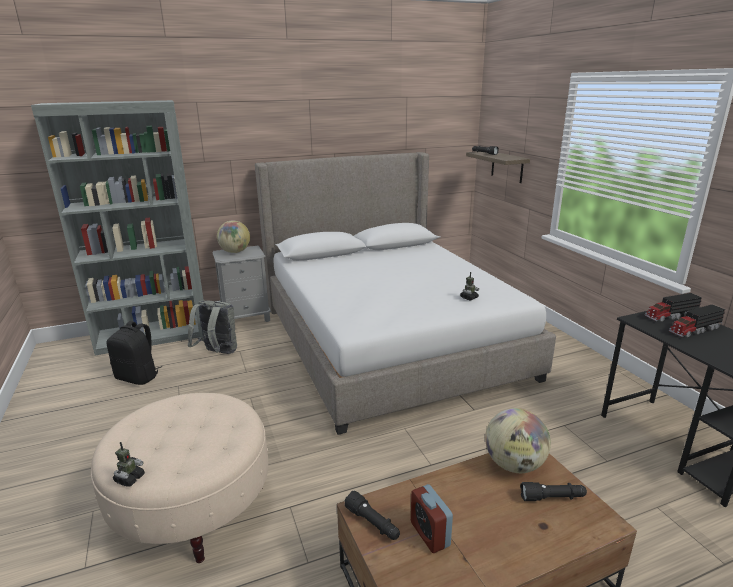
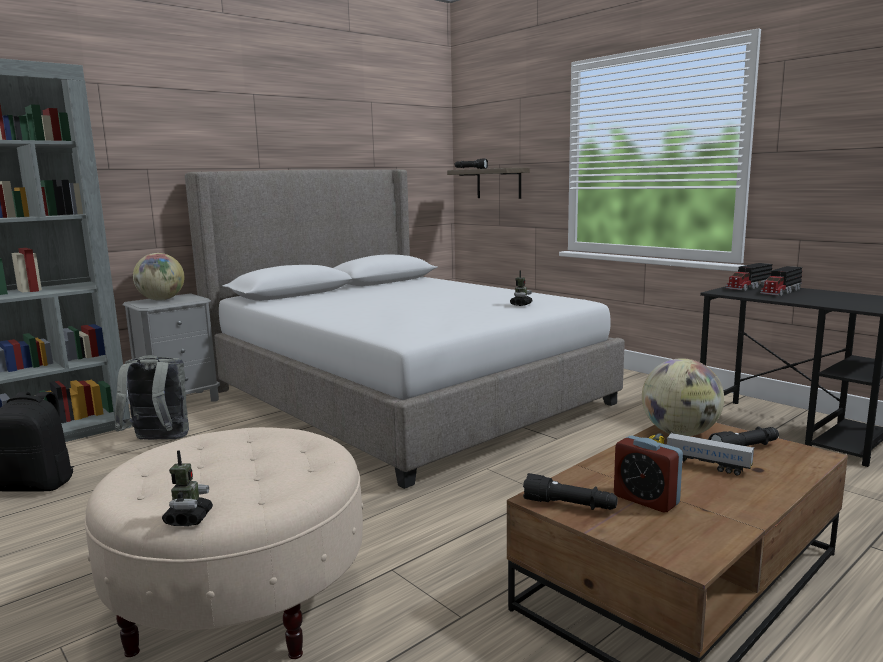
camera: 20 degrees left, 10 degrees down
(498, 505) = (696, 464): none -> toy truck

